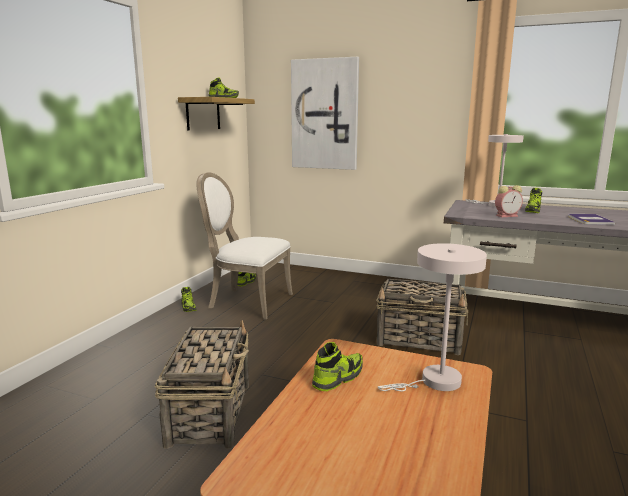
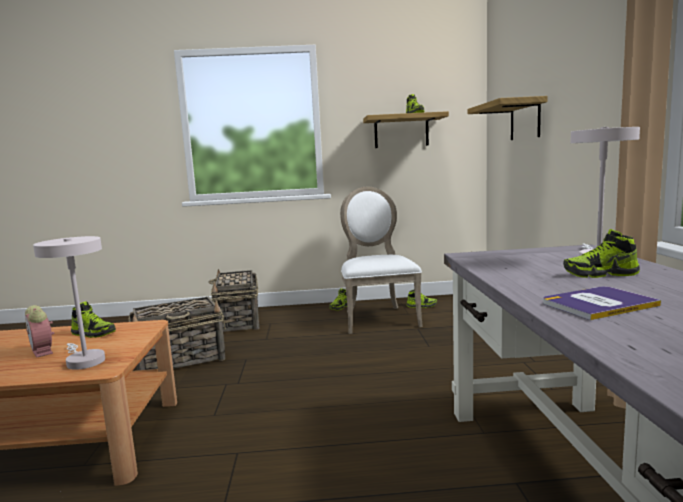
camera: 65 degrees right, 5 degrees down
(324, 114) = (525, 120): picture -> shelf
(420, 339) = (384, 407): basket -> basket (238, 321)
(507, 215) = (513, 269): alarm clock -> alarm clock (43, 352)

